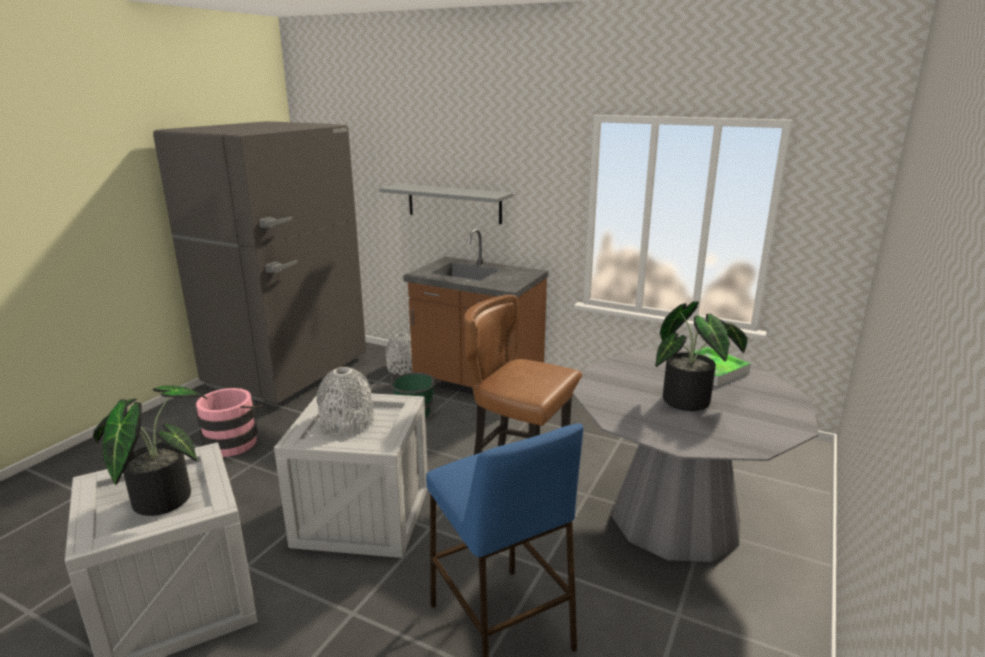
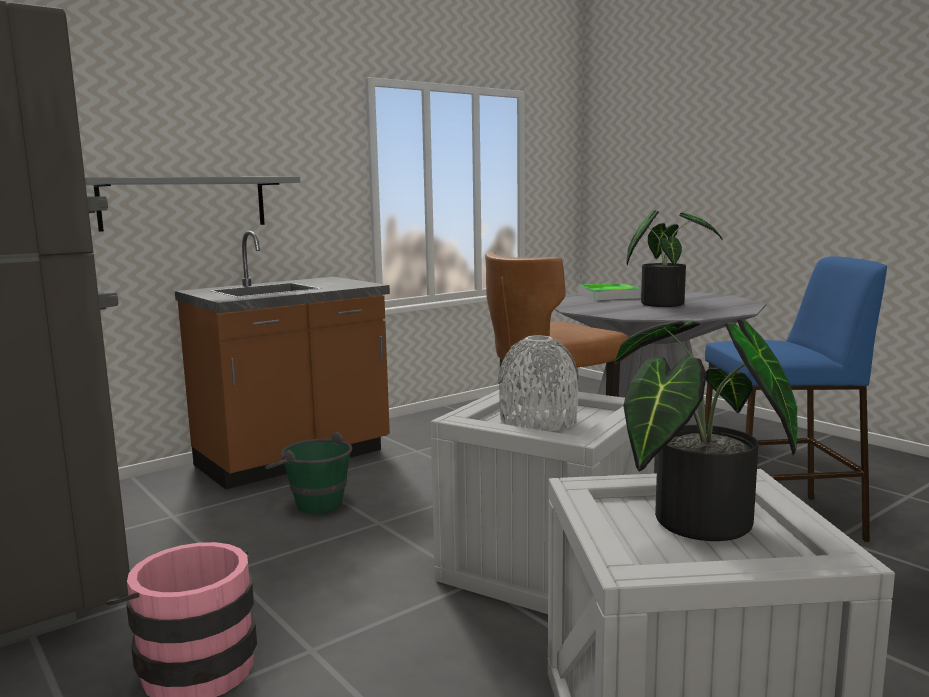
camera: 65 degrees left, 10 degrees down
(403, 368) = (160, 493): grey vase -> none

